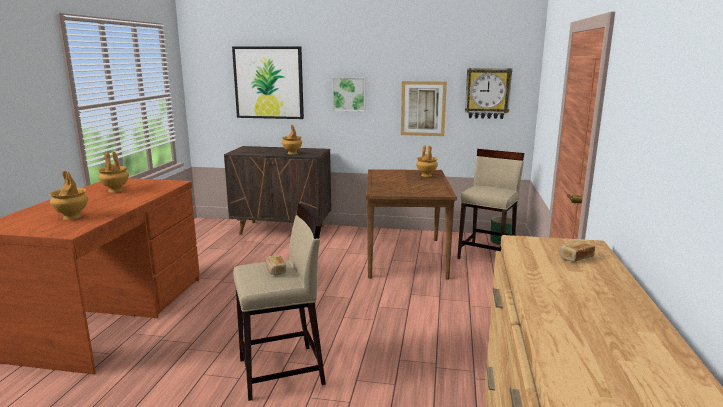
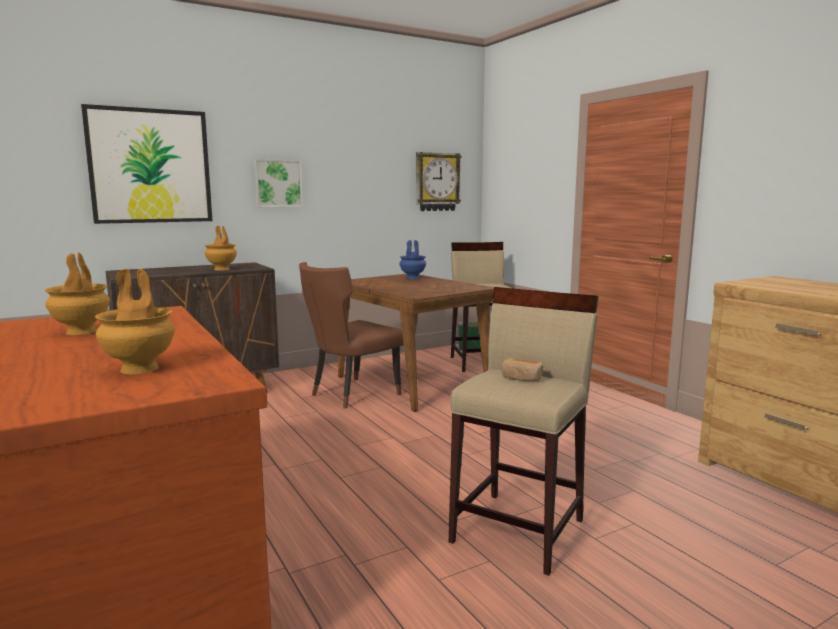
camera: 40 degrees left, 5 degrees down
(354, 254) = (351, 394): none -> brown chair
(423, 108) = (371, 201): picture -> none
(426, 175) = (412, 278): brown vase -> blue vase
(575, 258) = (806, 284): bread -> none

